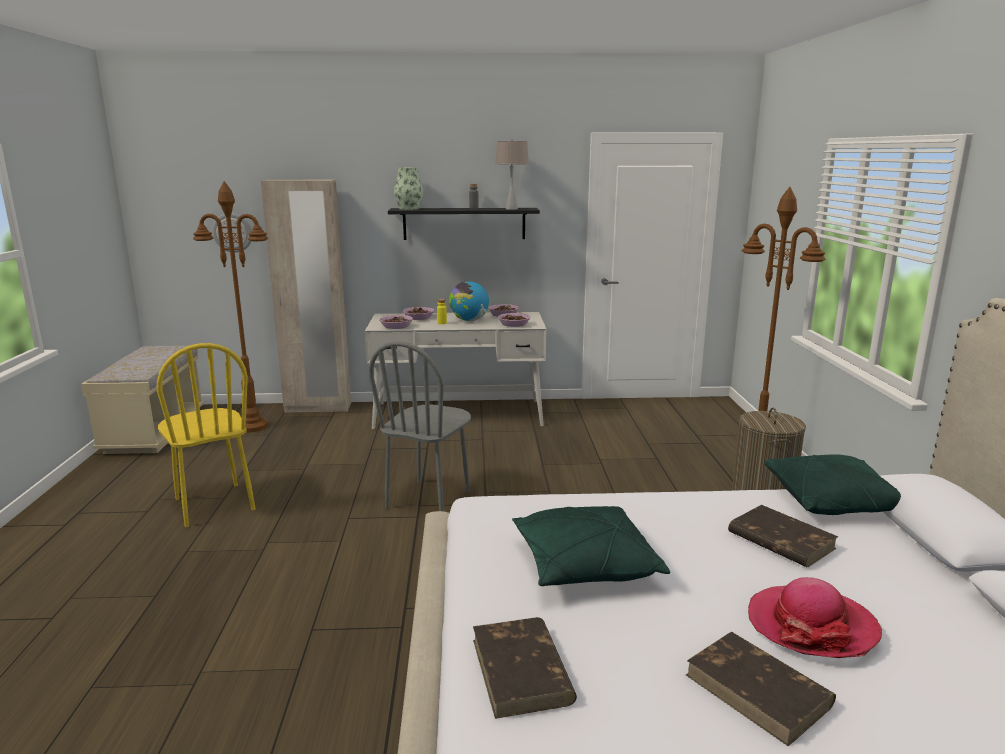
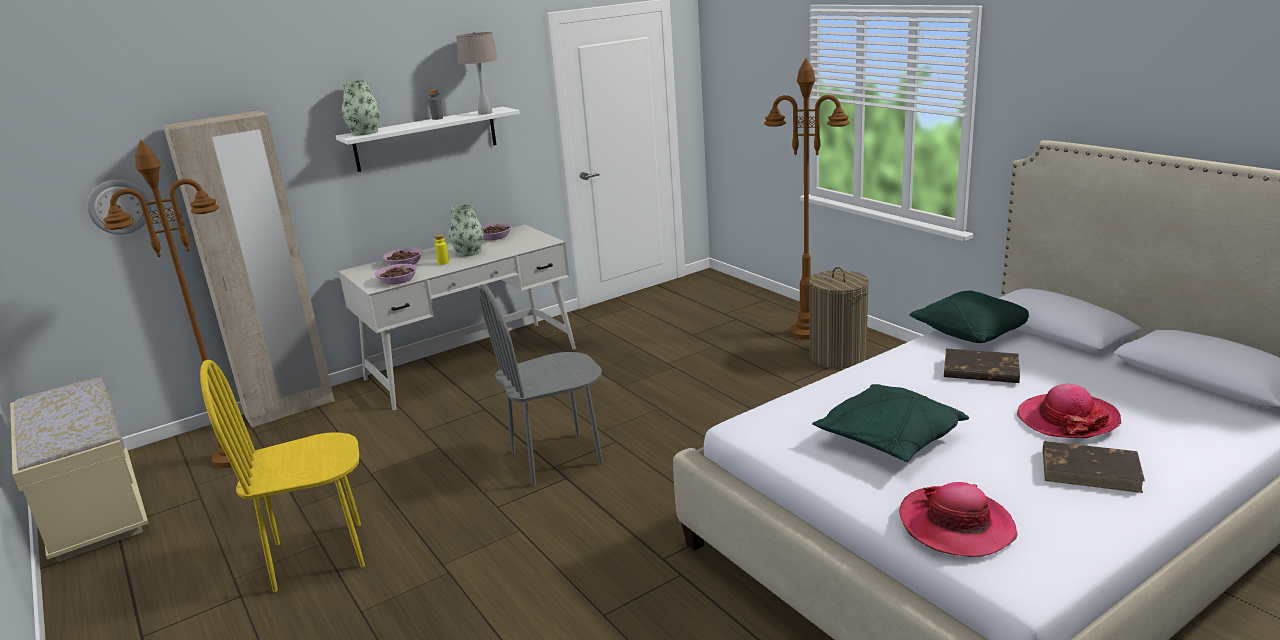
camera: 30 degrees left, 5 degrees up
(213, 504) = (319, 555): yellow chair -> yellow chair turned 135 degrees clockwise
(429, 499) = (556, 458): grey chair -> grey chair turned 75 degrees clockwise
(464, 223) = (426, 139): black shelf -> white shelf
(469, 320) = (469, 252): globe -> vase
(514, 324) = (525, 245): bowl -> none
(521, 671) = (956, 525): brown book -> hat

